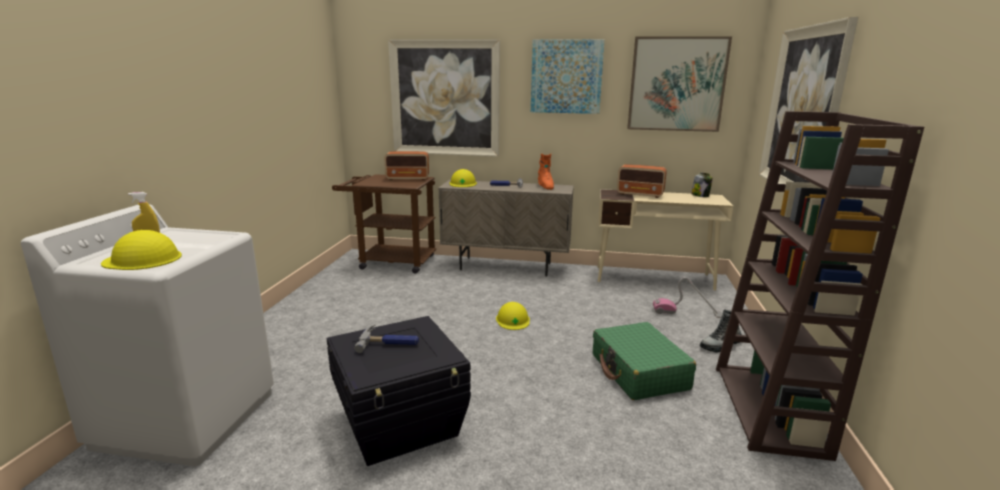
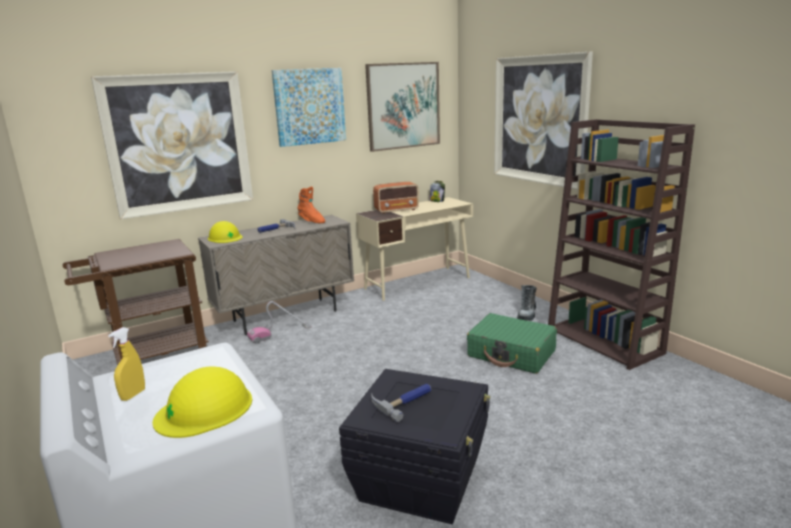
camera: 40 degrees left, 0 degrees up
(408, 179) = (155, 247): radio -> none
(513, 320) = (368, 357): yellow hard hat -> none
(686, 312) = (476, 300): vacuum cleaner -> vacuum cleaner (280, 333)

